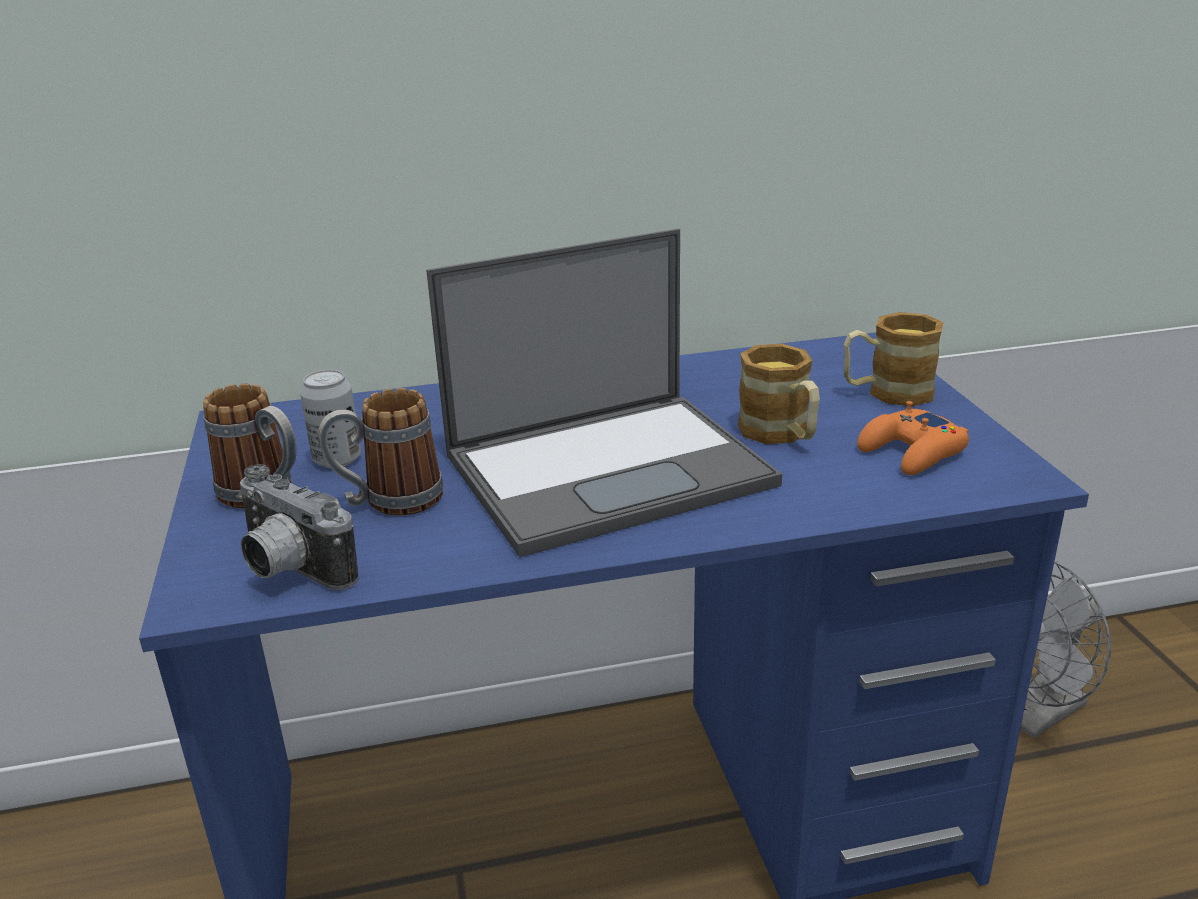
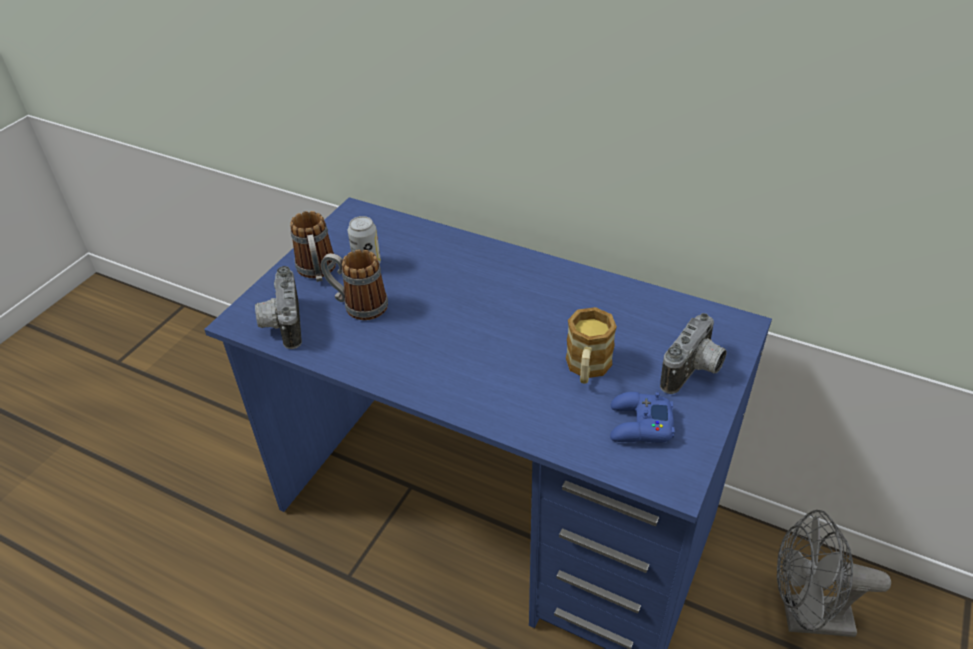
camera: 40 degrees right, 15 degrees up
(611, 469) = (472, 342): laptop -> none
(887, 393) = (694, 372): mug -> camera
(912, 452) = (639, 425): orange game controller -> blue game controller

